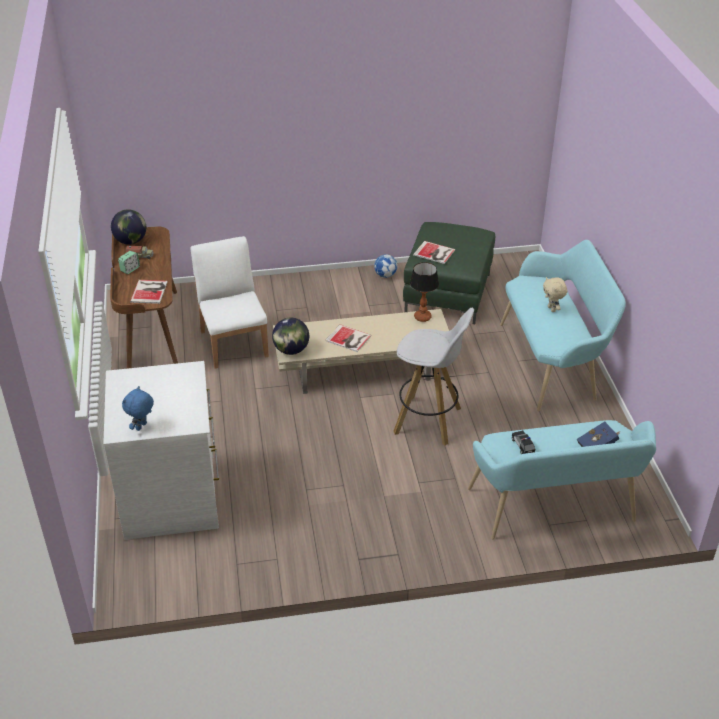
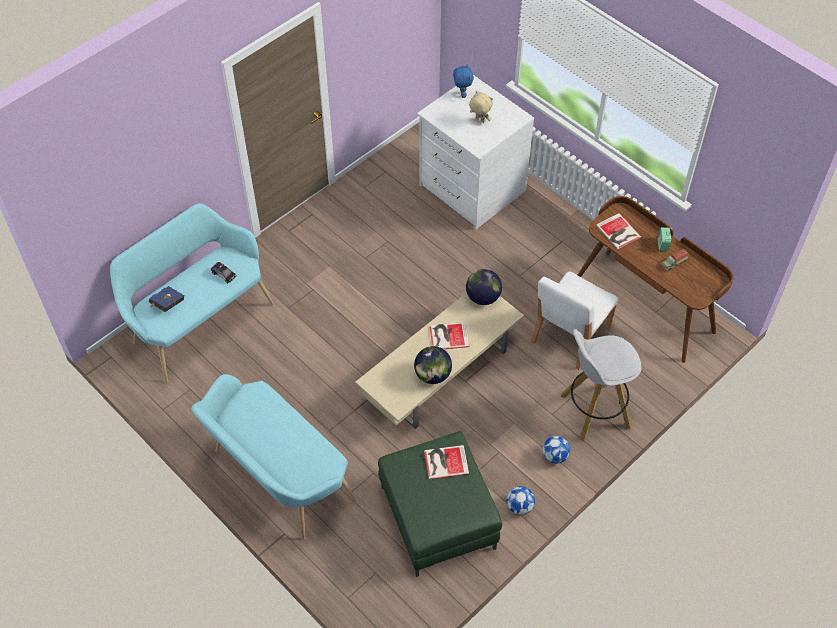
camera: 145 degrees right, 15 degrees up
(131, 241) = (703, 275): globe -> globe (432, 375)
(234, 343) = (569, 335): white chair -> white chair turned 90 degrees clockwise
(332, 287) = (555, 456): none -> football
(422, 317) = (406, 398): table lamp -> none
(429, 421) = (344, 348): white stool -> white stool (594, 411)
(552, 309) = (280, 441): beige plush toy -> beige plush toy (479, 121)

